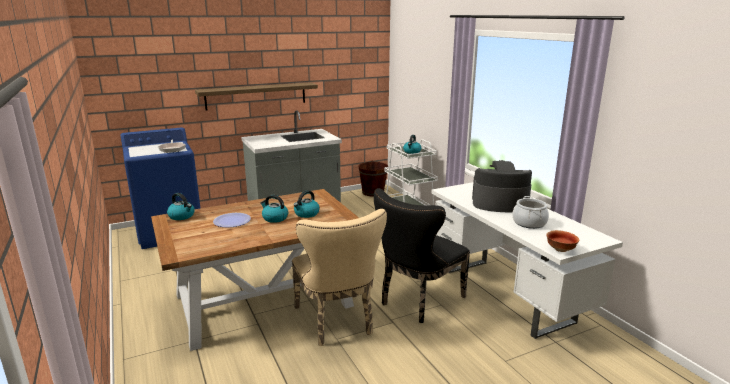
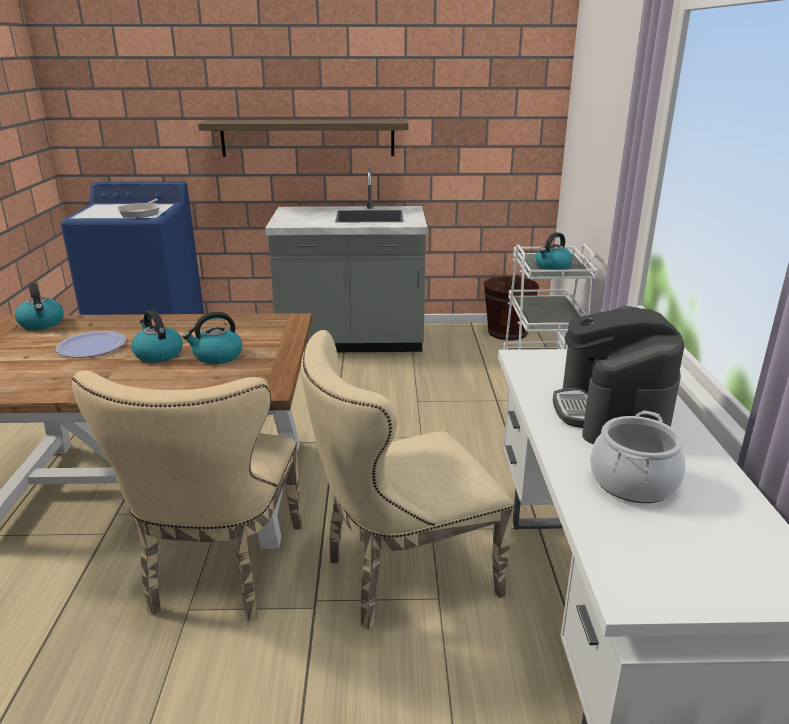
camera: 25 degrees right, 5 degrees up
(418, 301) = (400, 575): black chair -> beige chair
(499, 204) = (611, 413): coffee machine -> coffee machine turned 120 degrees counterclockwise
(561, 249) = (641, 588): bowl -> none

